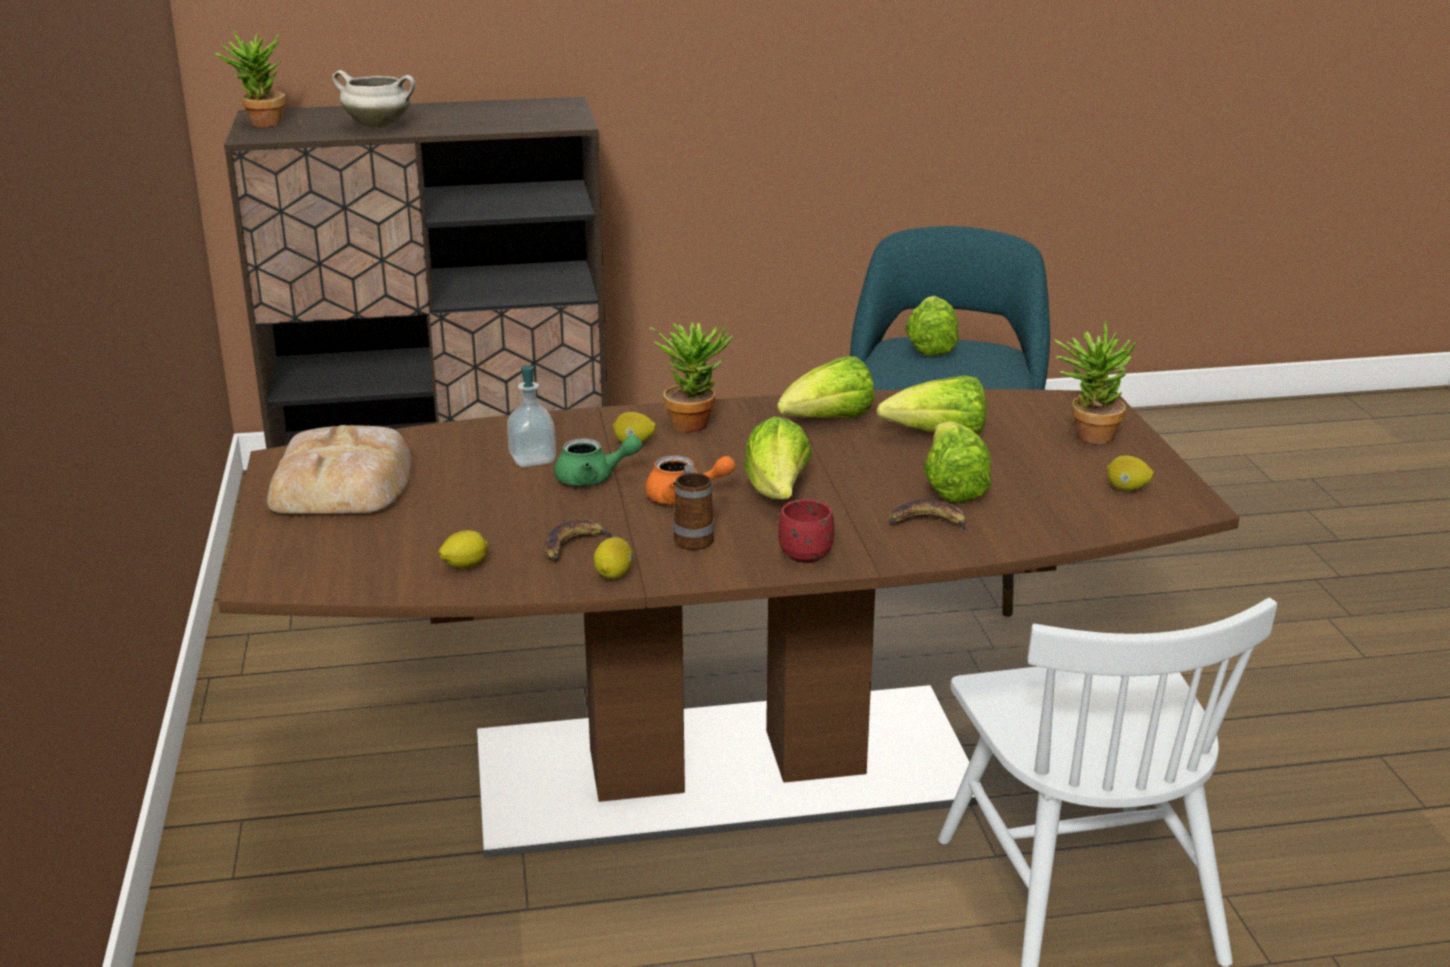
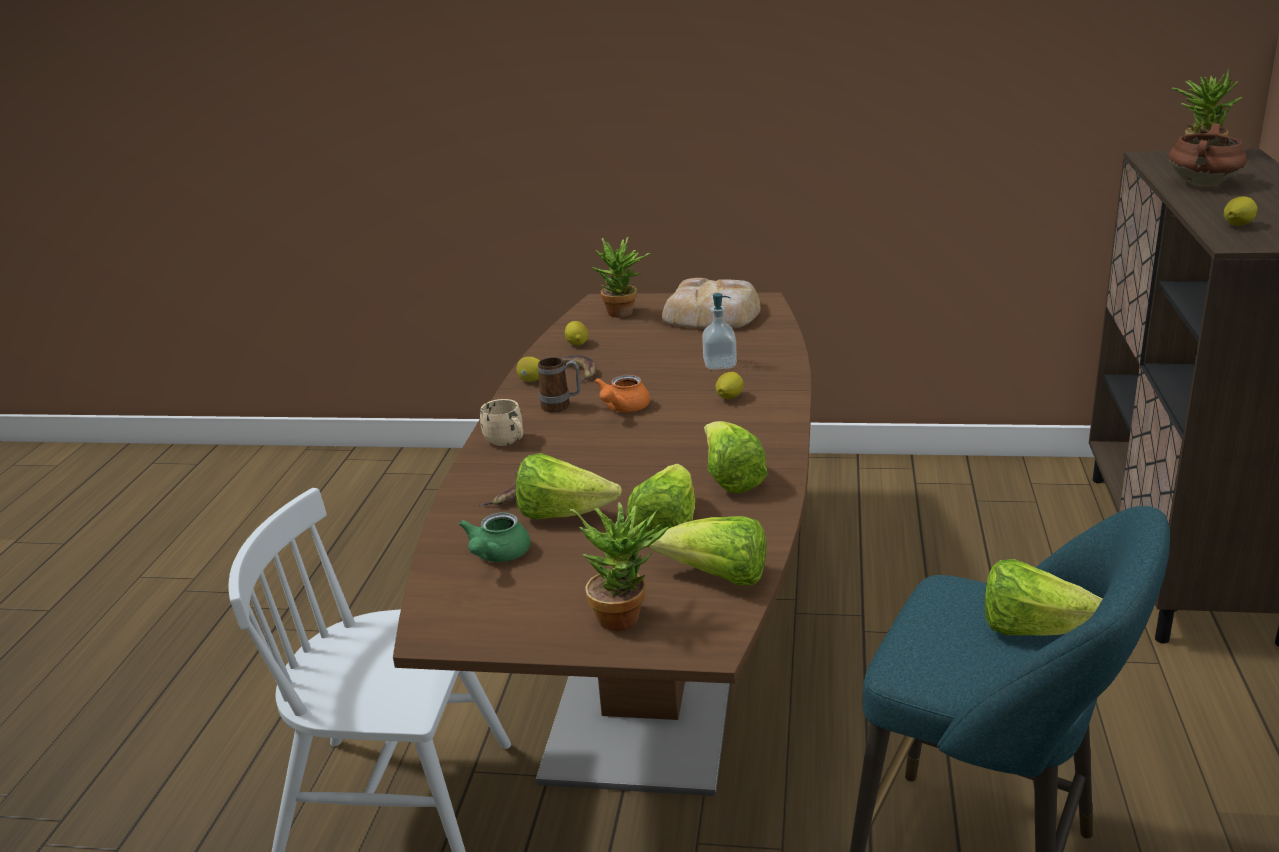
camera: 110 degrees right, 0 degrees up
(379, 126) = (1203, 184): white cooking pot -> brown cooking pot
(593, 478) = (674, 381): green teapot -> green teapot (497, 556)
(694, 422) = (759, 422): potted plant -> potted plant (623, 314)
(778, 493) = (604, 441): lettuce -> lettuce (718, 578)
(808, 551) = (507, 442): red mug -> beige mug
(1127, 489) = (493, 604): lemon -> lemon (1237, 225)

